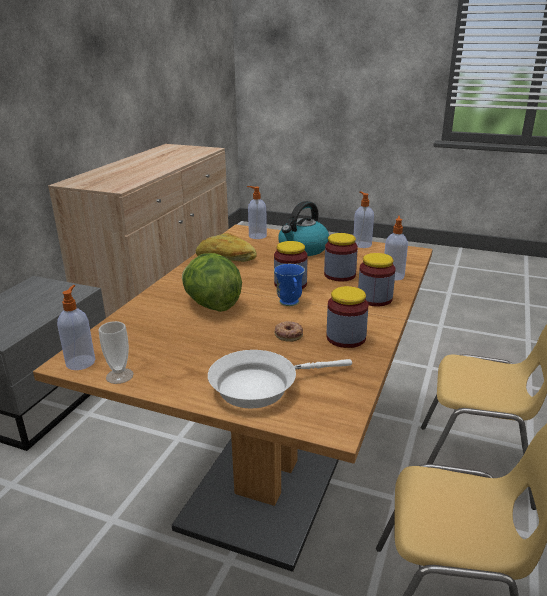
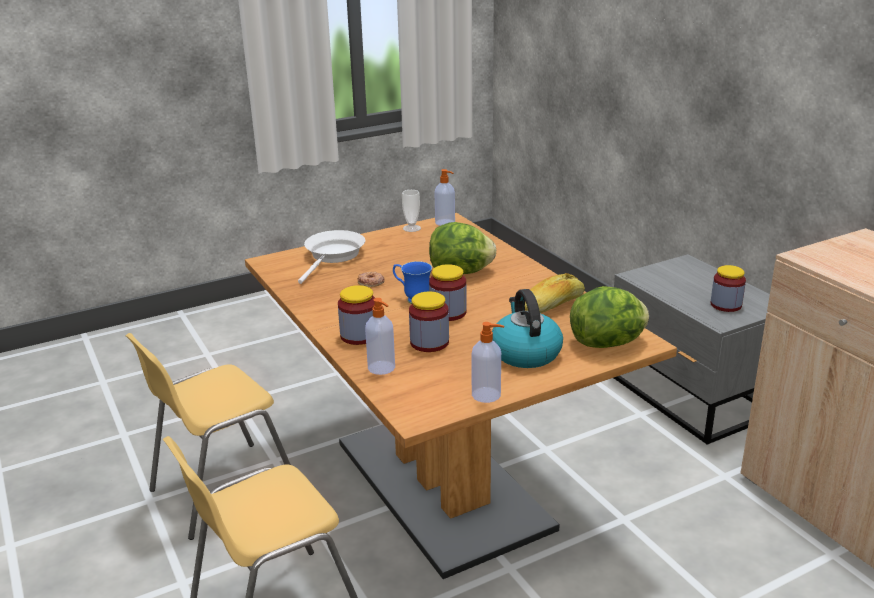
camera: 130 degrees right, 0 degrees up
(257, 236) = (608, 343): soap dispenser -> lettuce
(346, 338) = (330, 298): jar -> jar (726, 305)

